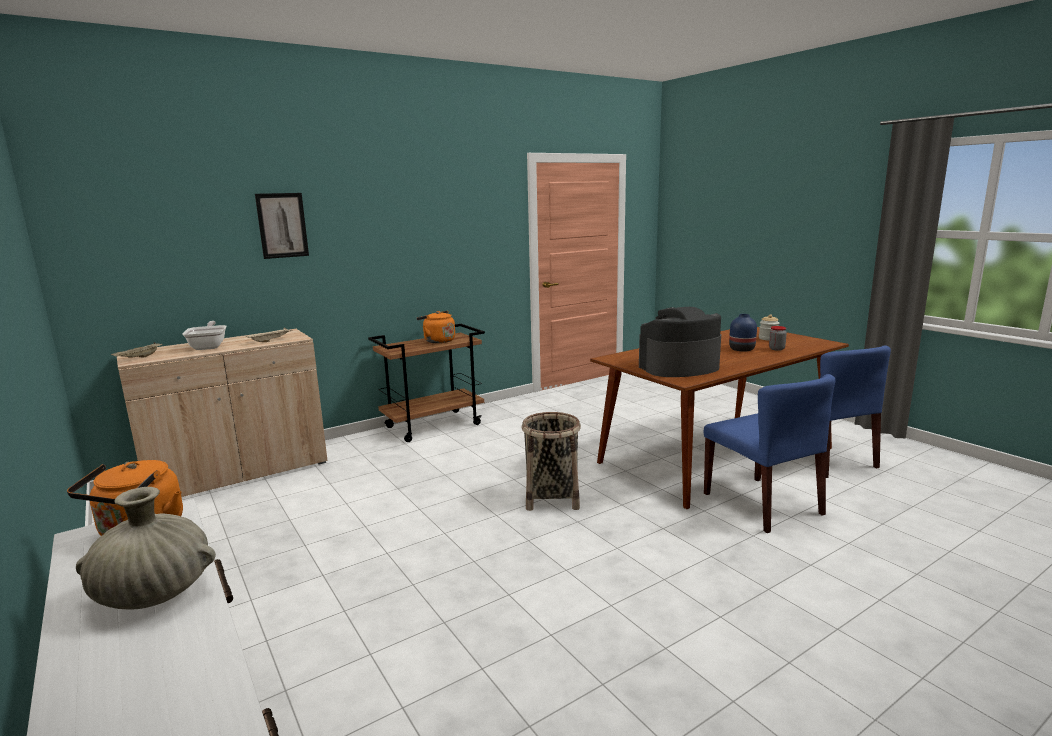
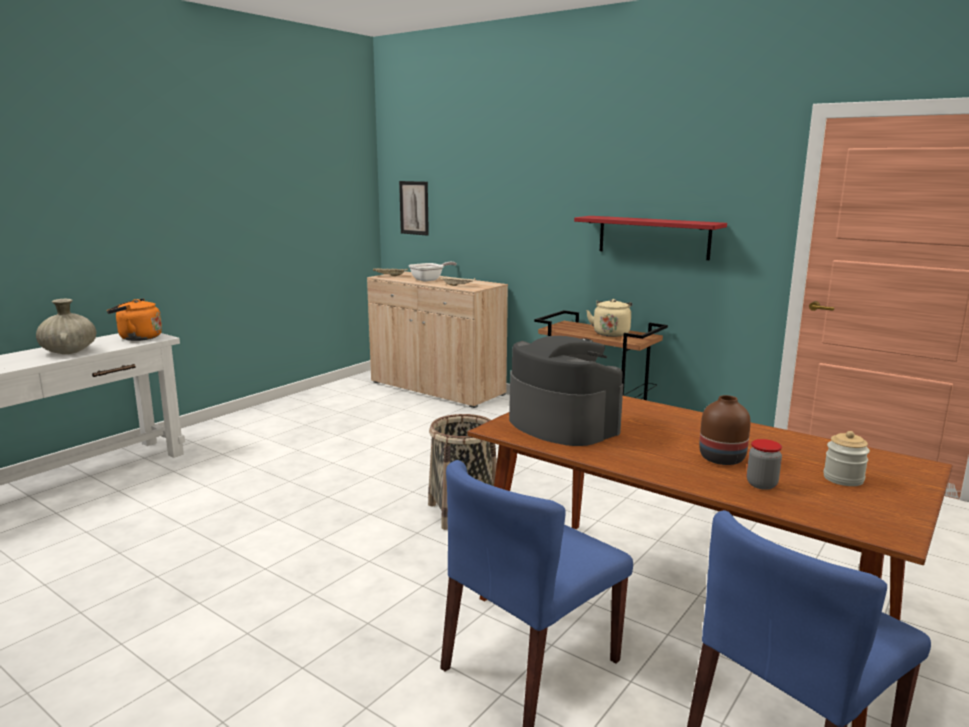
camera: 70 degrees right, 0 degrees up
(282, 225) = (510, 187): picture -> picture (414, 208)
(437, 256) = (653, 237): none -> red shelf
(437, 341) = (611, 333): orange kettle -> beige kettle
(742, 349) = (721, 459): blue vase -> brown vase

